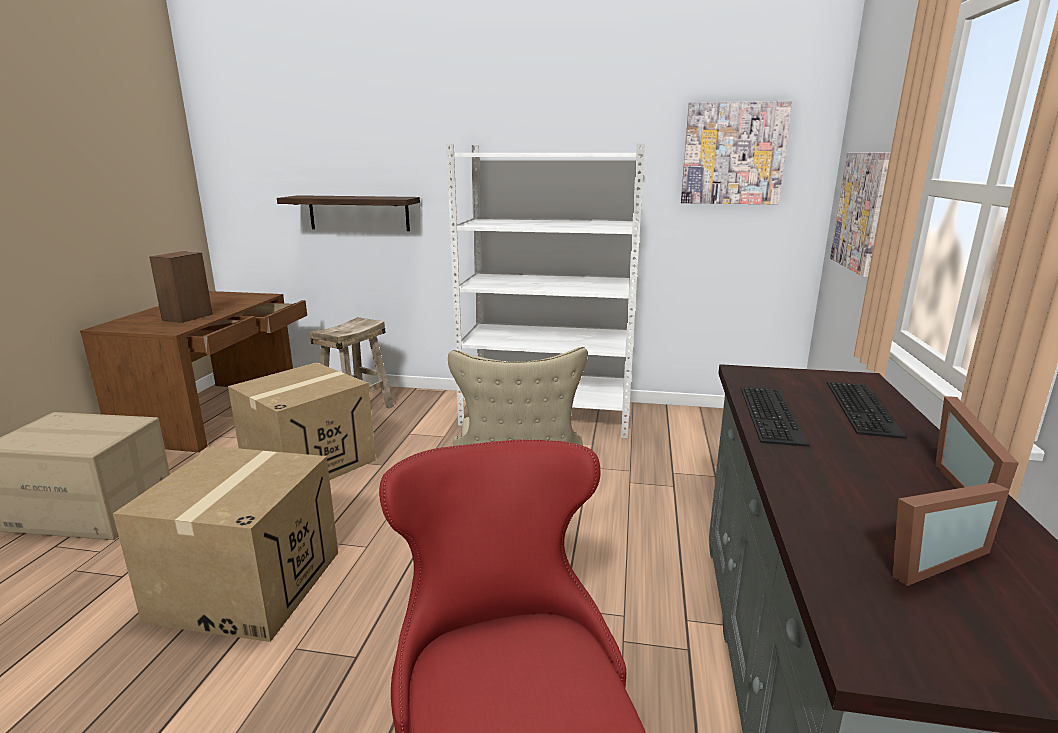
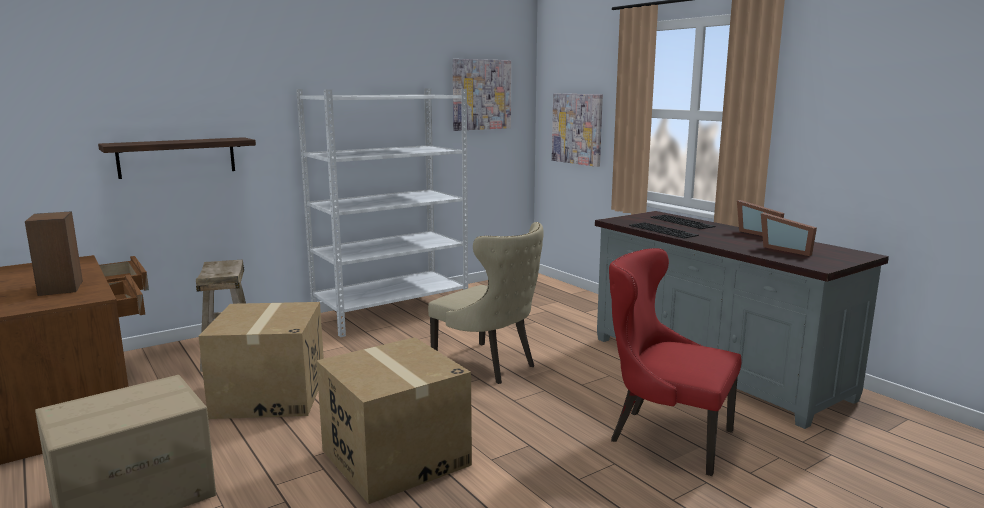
camera: 45 degrees left, 5 degrees down
(924, 558) = (787, 249): picture frame -> picture frame turned 120 degrees clockwise

